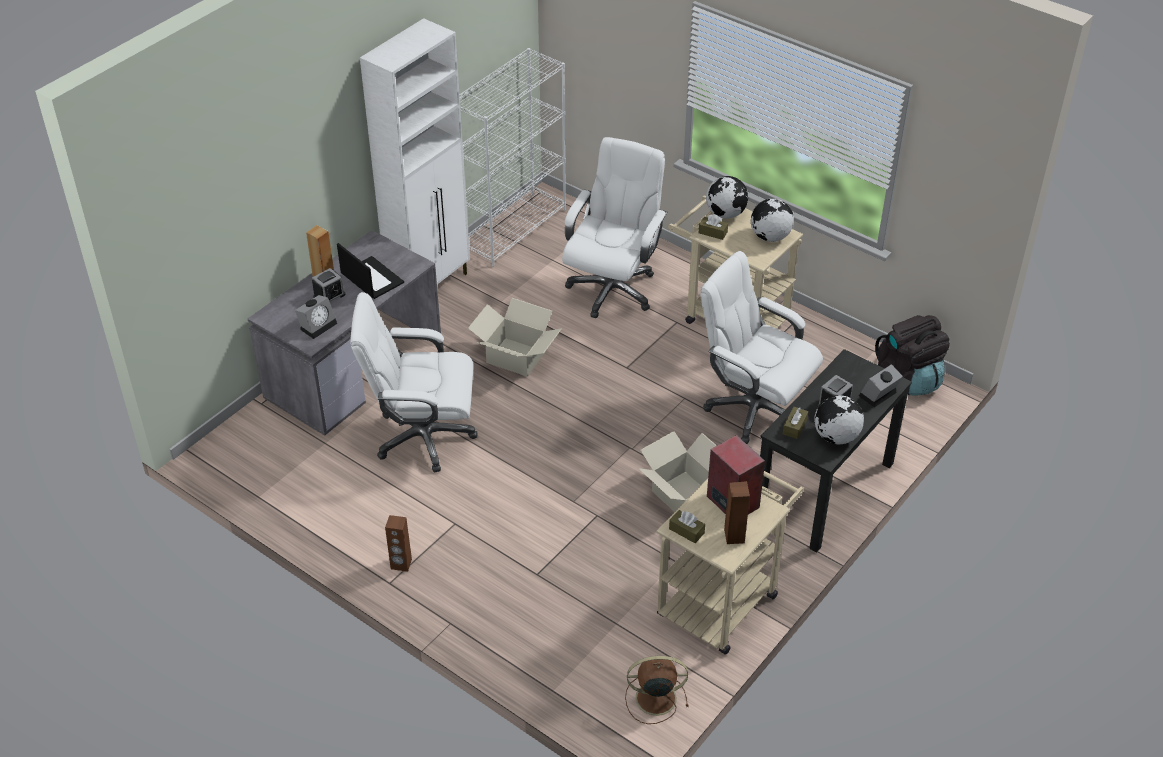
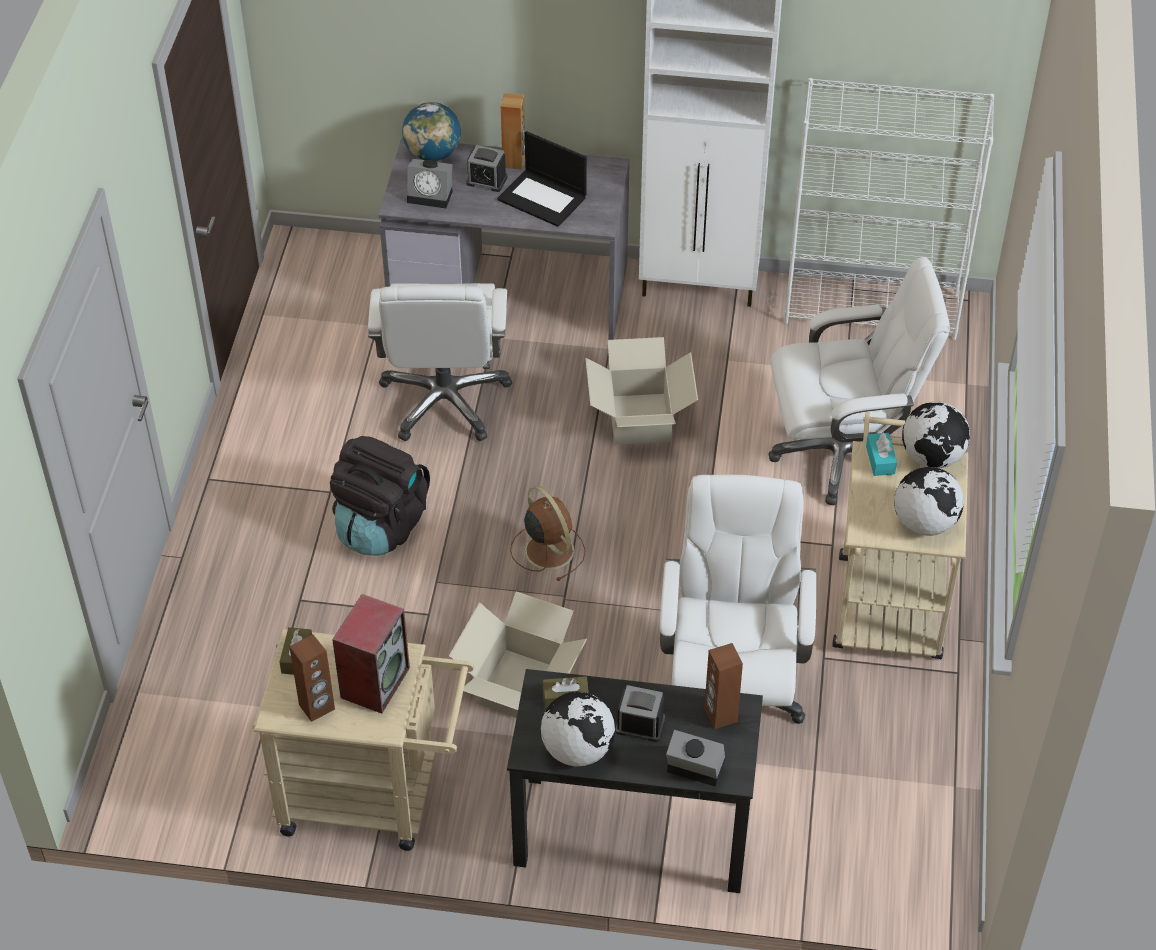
camera: 60 degrees right, 5 degrees up
(279, 310) = (433, 154): none -> globe
(371, 278) = (543, 198): laptop -> laptop turned 105 degrees clockwise
(401, 564) = (240, 475): brown speaker -> brown speaker (720, 715)
(423, 436) = (445, 400): white office chair -> white office chair turned 150 degrees counterclockwise
(654, 698) = (177, 791): brown fan -> brown fan (548, 549)
(713, 232) = (880, 460): brown tissue box -> turquoise tissue box
(909, 378) = (930, 850): black backpack -> black backpack (381, 525)

